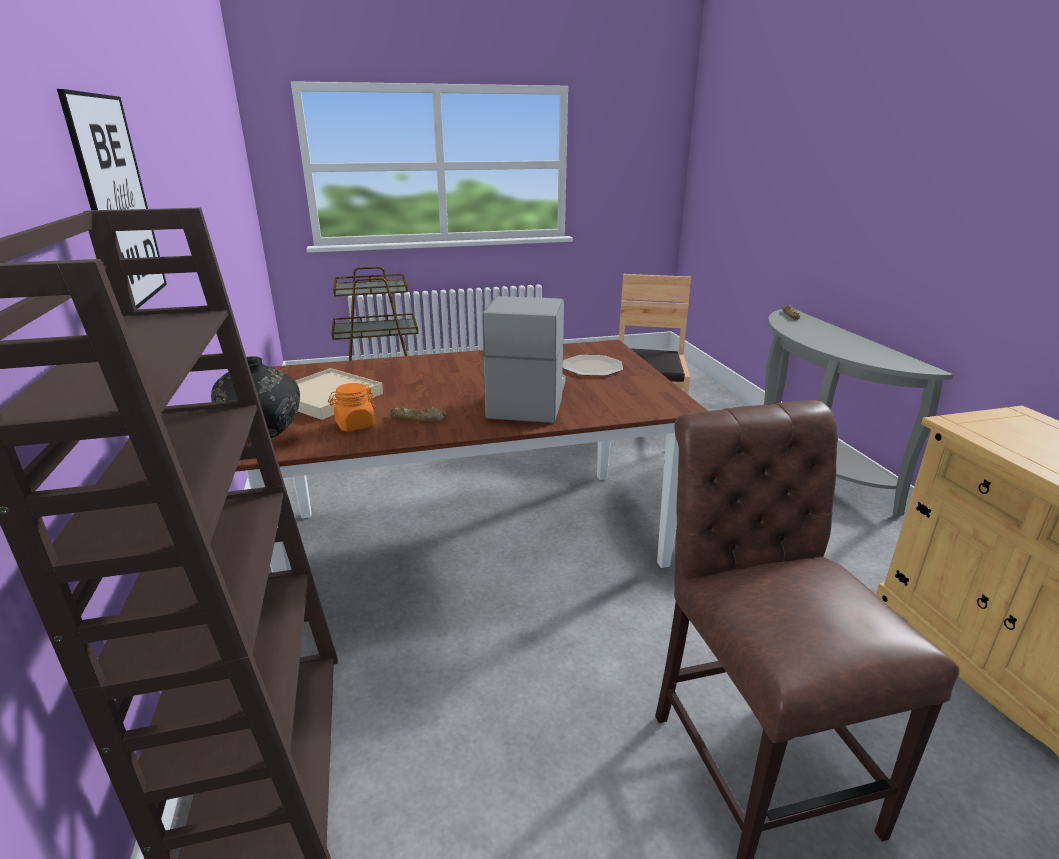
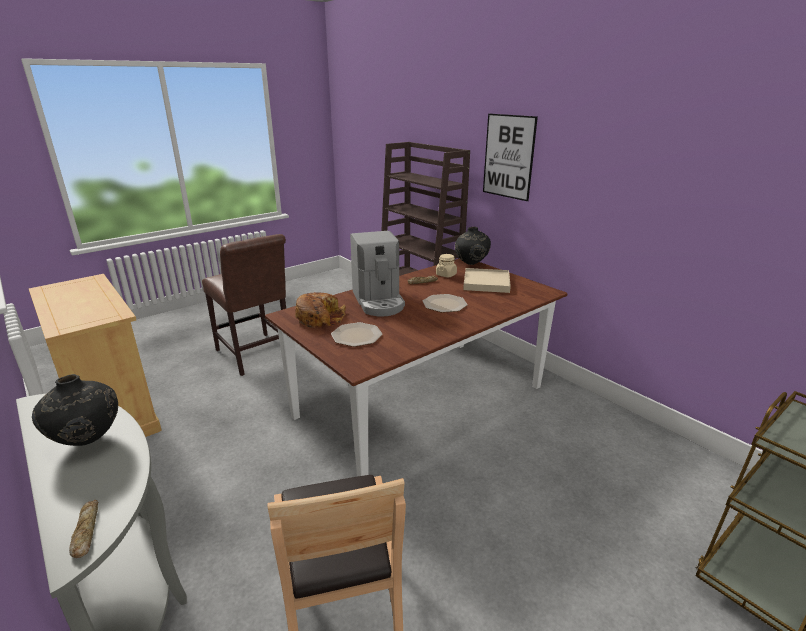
camera: 155 degrees right, 0 degrees up
(355, 425) = (446, 275): orange jar -> beige jar
(444, 380) = (444, 304): none -> plate
(628, 393) = (320, 318): none -> bread
(834, 341) = (87, 441): none -> black vase

